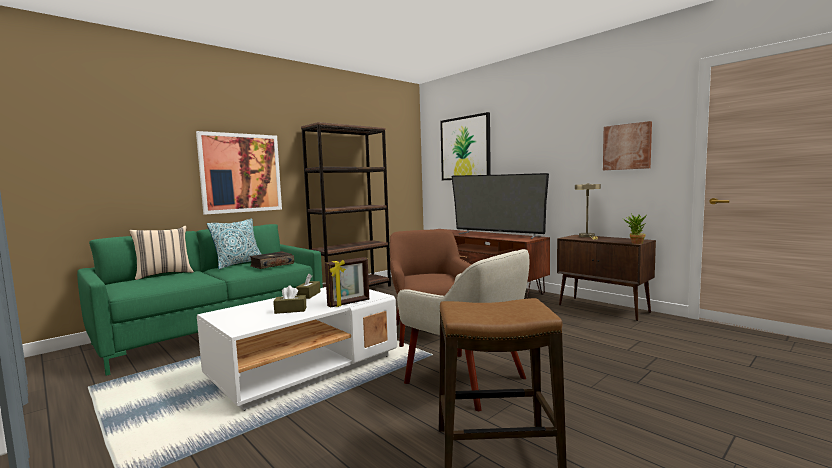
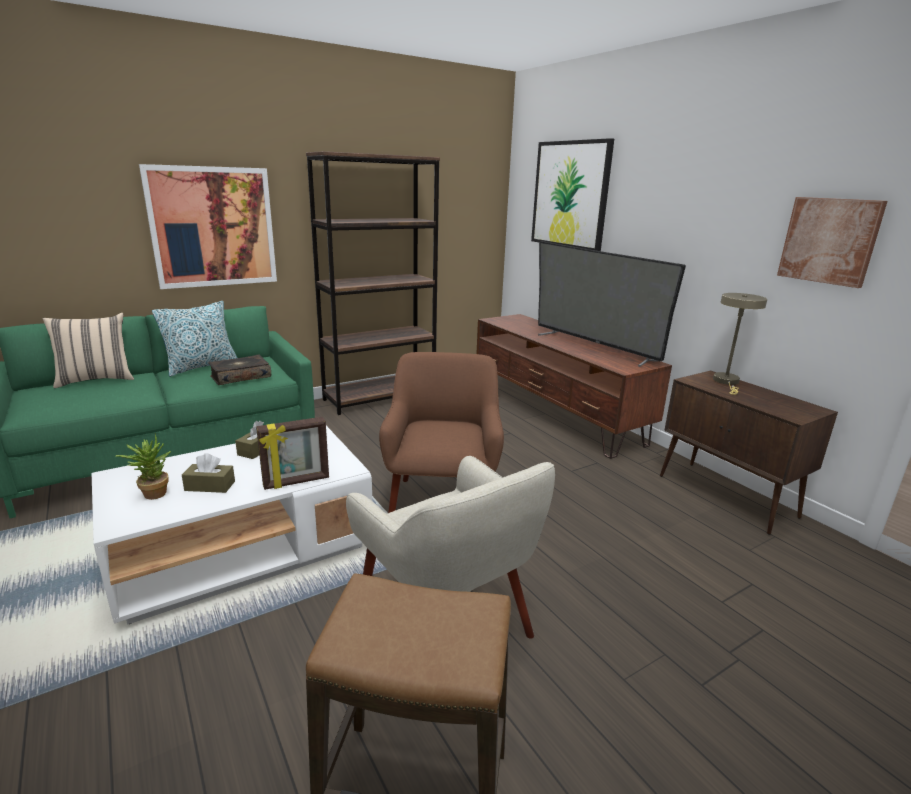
camera: 10 degrees right, 15 degrees up
(634, 243) = (794, 417): potted plant -> potted plant (152, 493)

